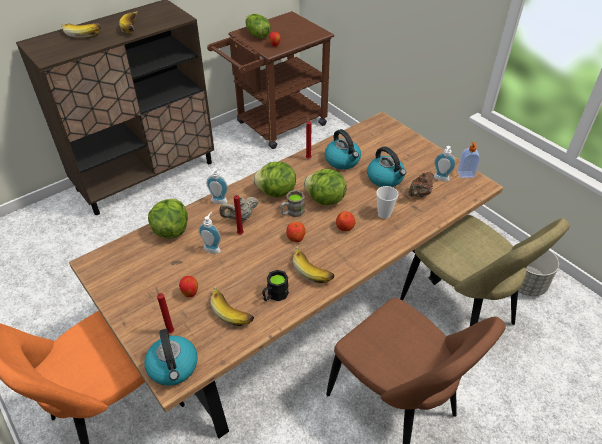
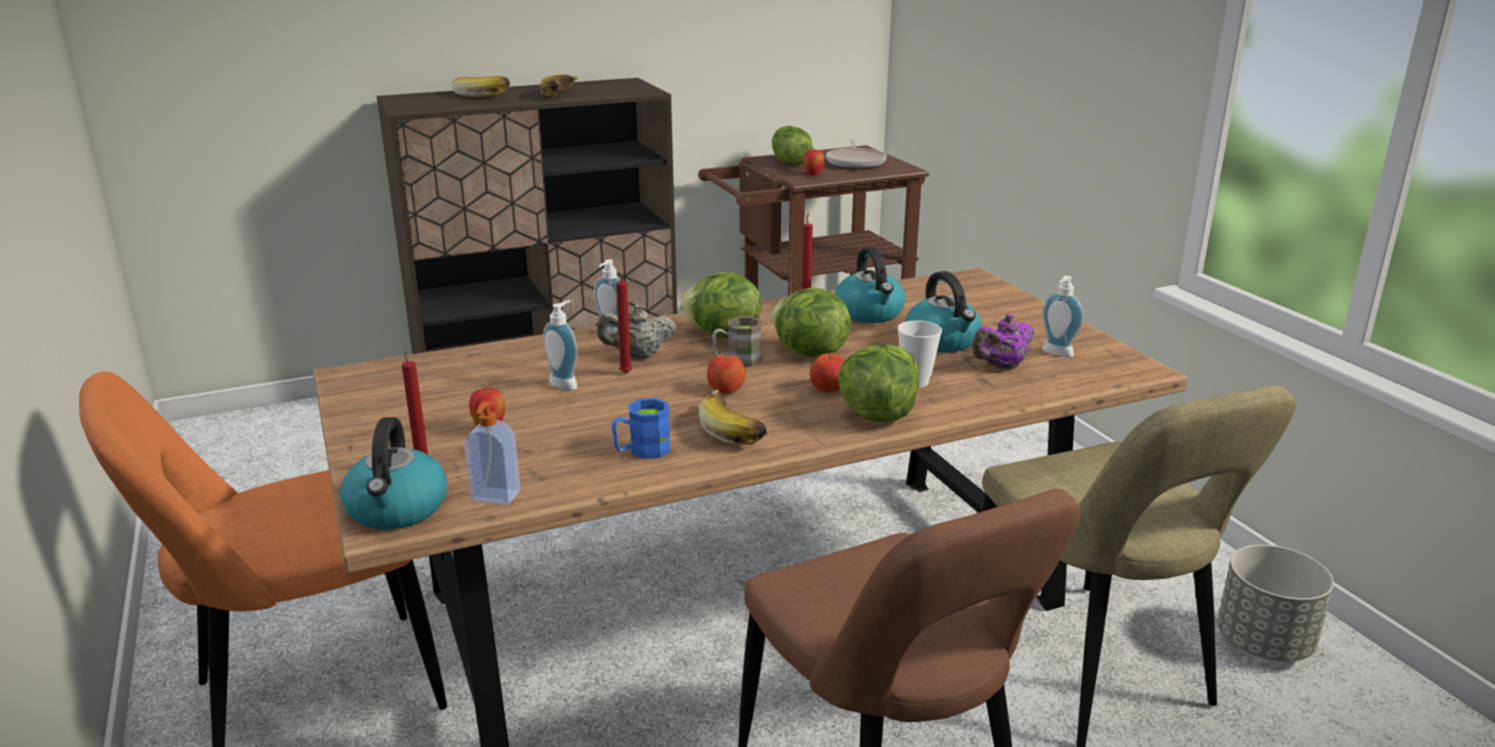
camera: 15 degrees right, 20 degrees down
(171, 230) = (507, 355): lettuce -> lettuce (877, 415)
(233, 310) = (552, 458): banana -> none
(274, 295) = (641, 451): black mug -> blue mug
(293, 30) = (856, 162): none -> frying pan
(419, 194) = (1001, 366): brown teapot -> purple teapot
(465, 175) = (1112, 353): soap dispenser -> soap dispenser (495, 497)

